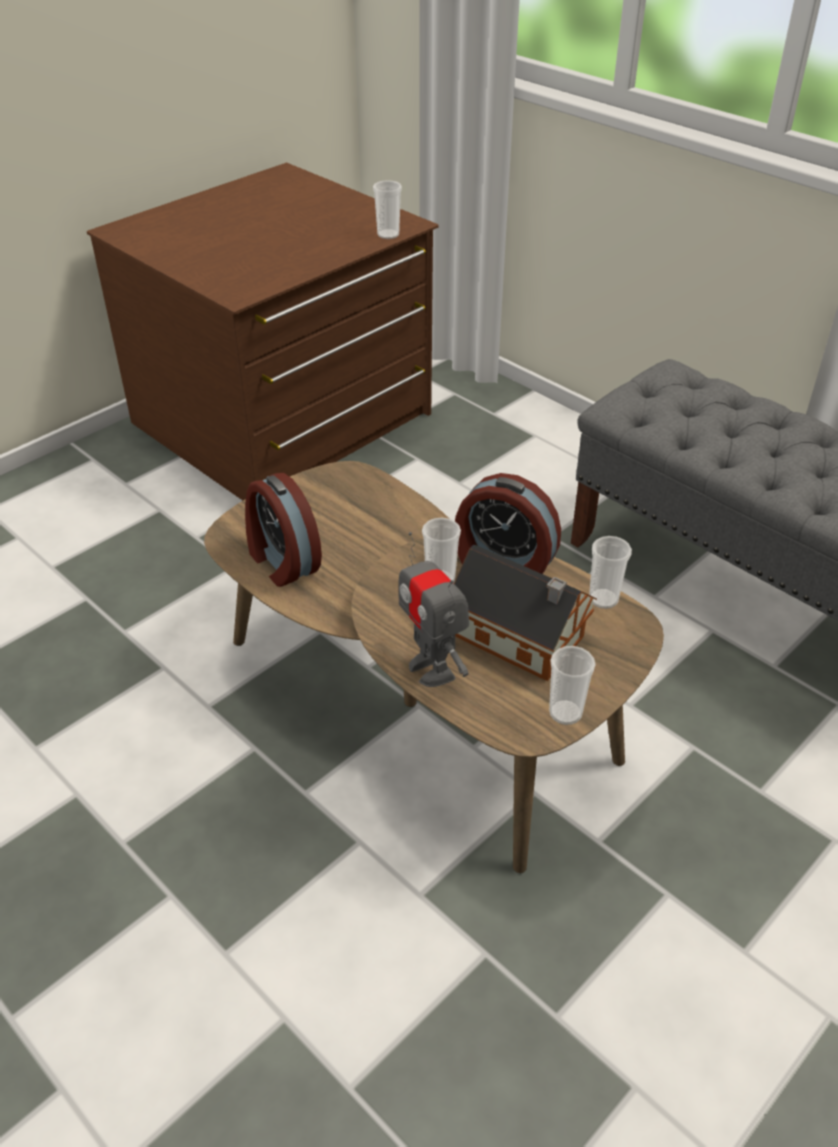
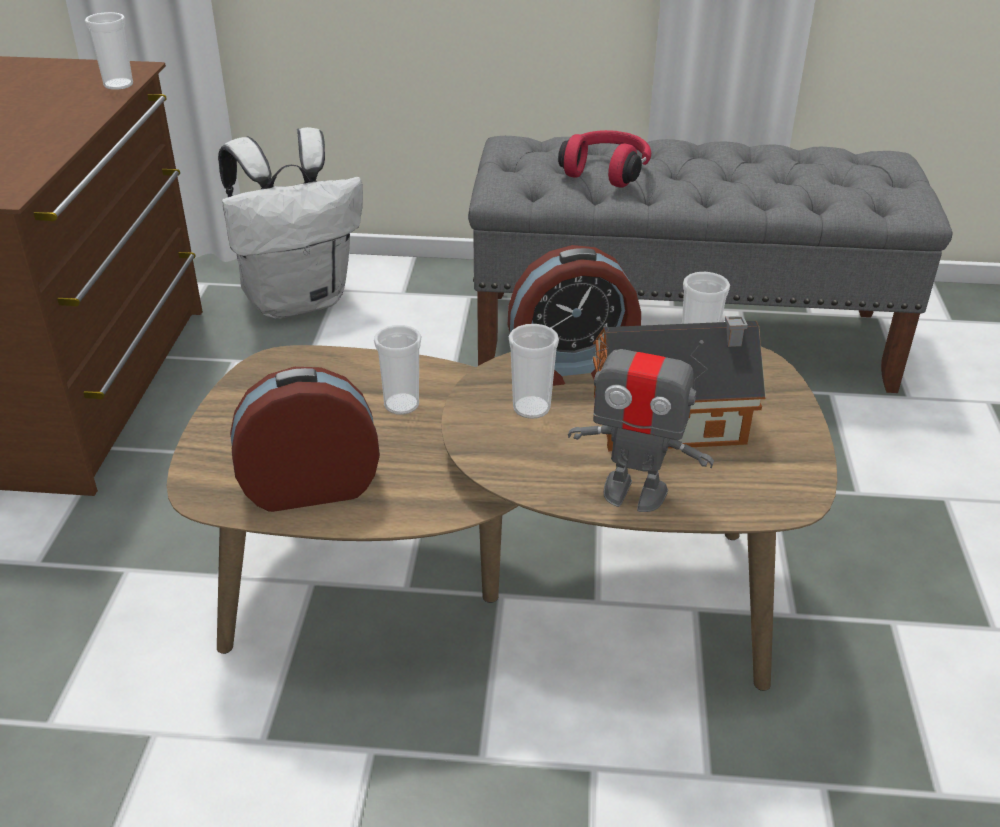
camera: 40 degrees left, 5 degrees down
(282, 561) = (310, 485): alarm clock -> alarm clock turned 150 degrees clockwise
(501, 432) = (298, 300): none -> white backpack
(565, 713) = (798, 462): cup -> cup (401, 405)
(713, 425) = (607, 171): none -> red headphones

